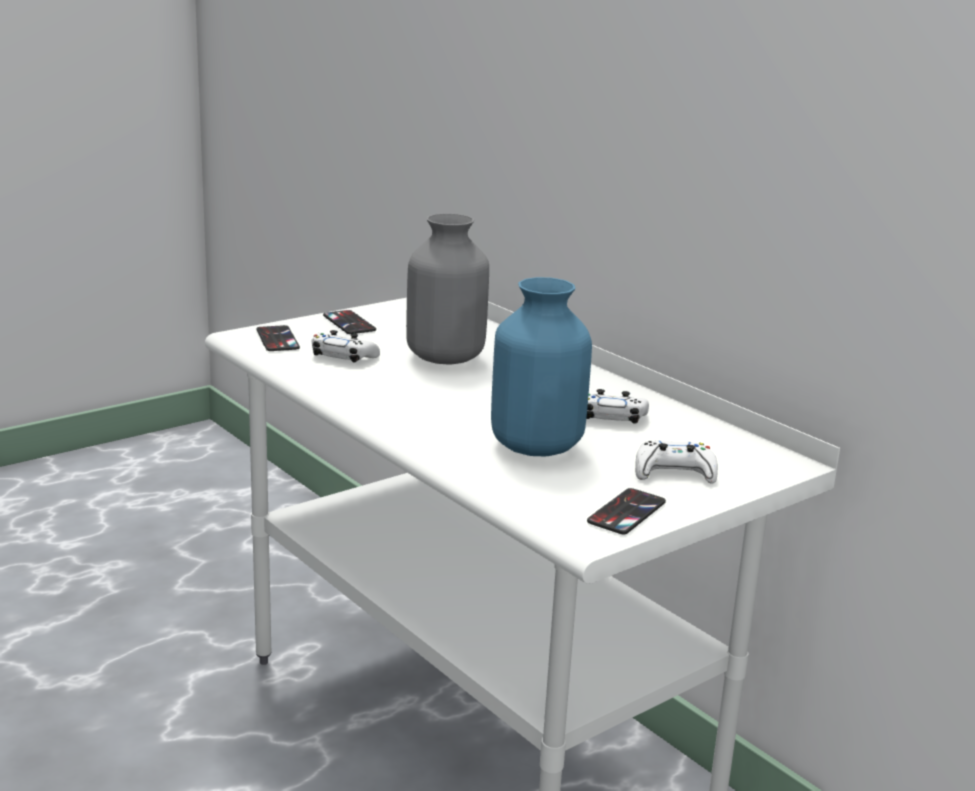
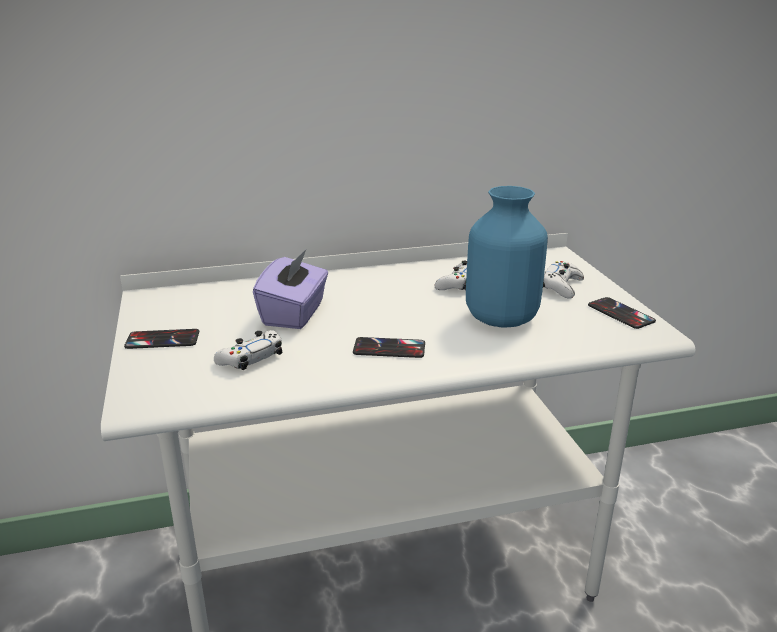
camera: 65 degrees left, 5 degrees up
(277, 339) = (168, 384): phone -> phone (389, 348)
(446, 357) = (294, 314): grey vase -> purple tissue box

